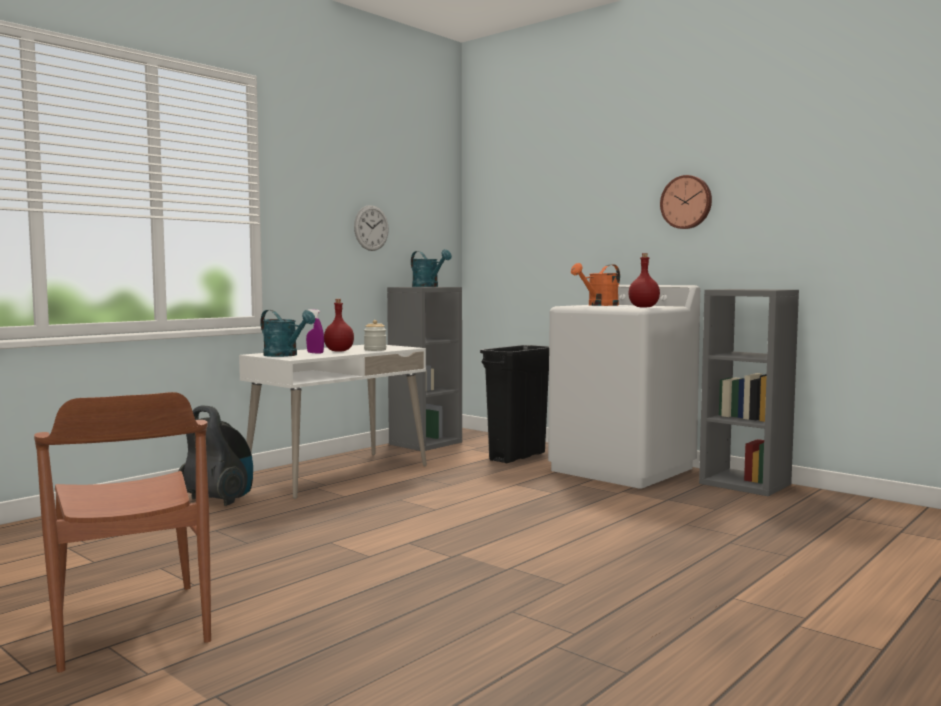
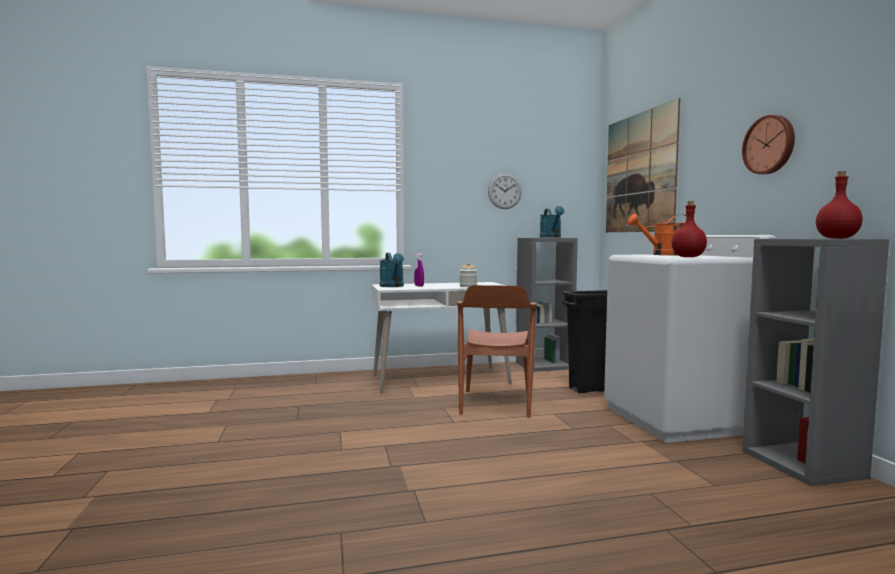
camera: 35 degrees right, 0 degrees up
(130, 625) = (141, 460): brown chair -> brown chair (496, 403)
(218, 499) = (340, 384): vacuum cleaner -> none
(338, 351) = (440, 285): red bottle -> red bottle (836, 238)
(524, 215) = (640, 173): none -> picture

